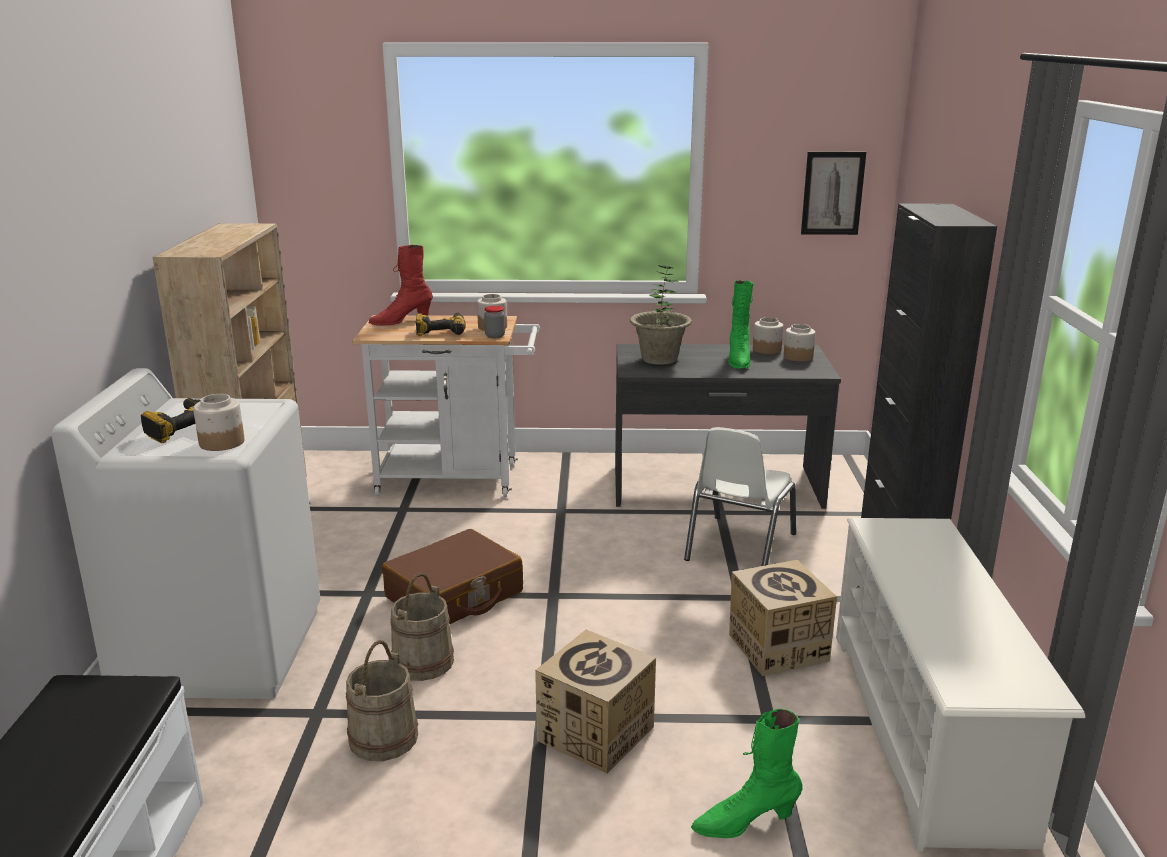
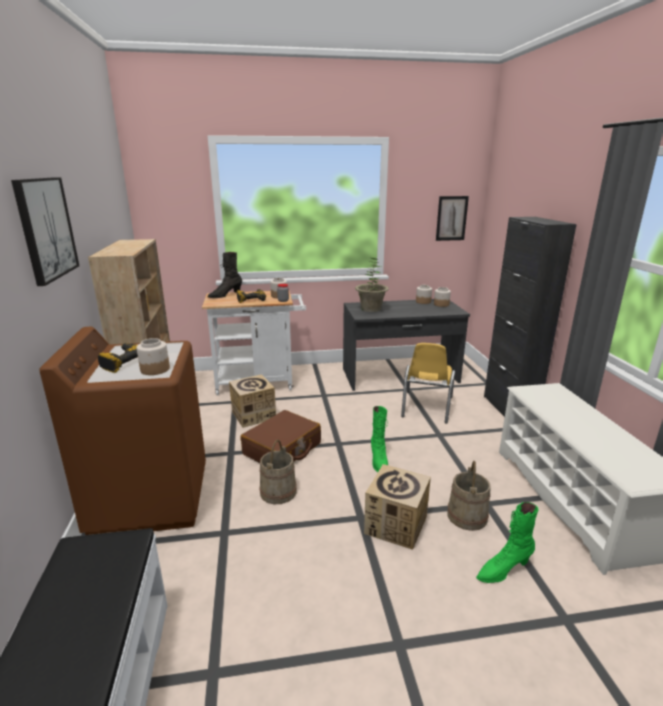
camera: 10 degrees left, 0 degrees up
(80, 219) = (46, 228): none -> picture
(222, 649) = (150, 498): white washing machine -> brown washing machine
(384, 738) = (271, 544): beige bucket -> beige bucket (467, 516)
(401, 321) = (225, 295): red boot -> black boot
(738, 360) = (412, 307): green boot -> green boot (379, 462)
(739, 547) = (426, 407): white chair -> yellow chair
(777, 647) = (471, 461): cardboard box -> cardboard box (253, 415)

